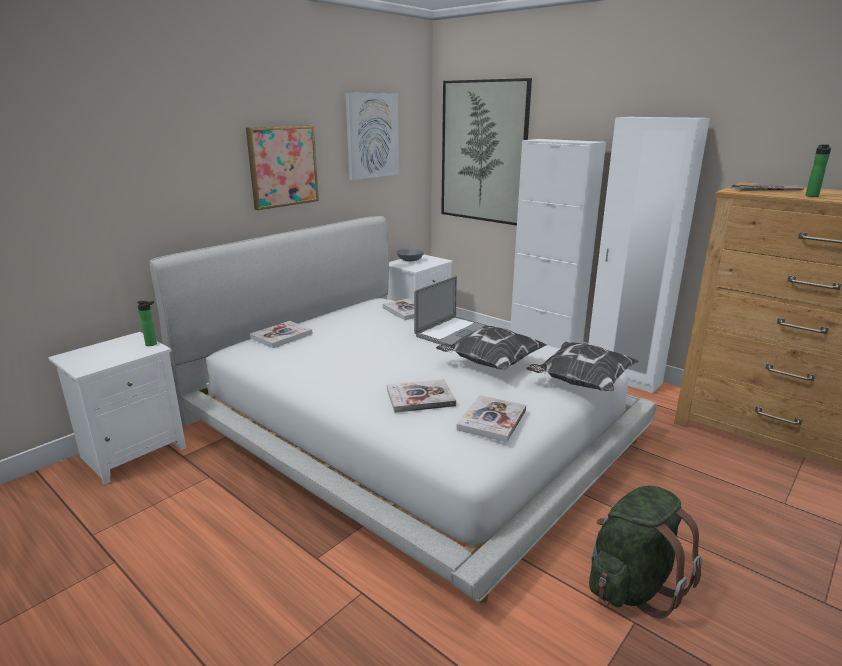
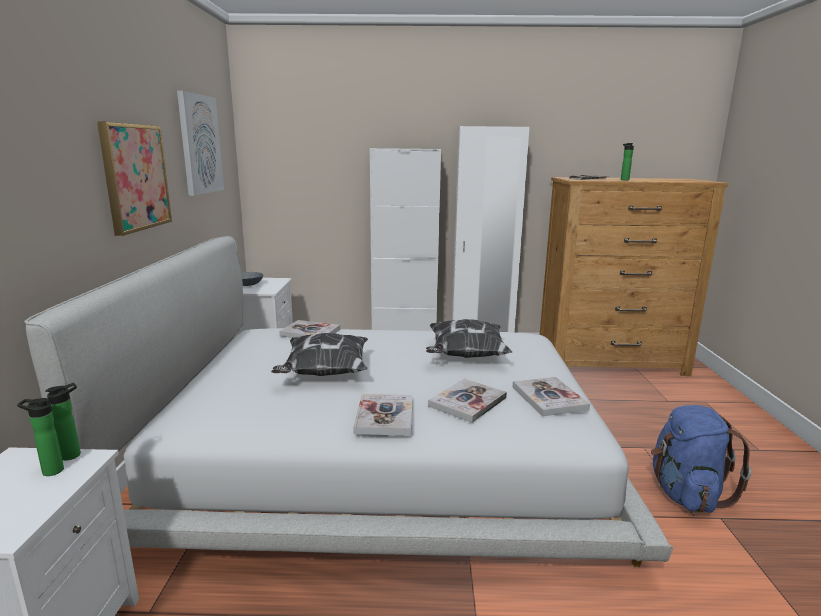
camera: 40 degrees left, 5 degrees down
(134, 348) = (50, 471): none -> bottle
(281, 336) = (213, 393): book -> book (384, 416)
(453, 332) = (388, 340): laptop -> none
(483, 152) = (307, 164): picture -> none
(580, 383) = (544, 351): pillow -> pillow (324, 373)
(632, 585) = (686, 494): green backpack -> blue backpack

